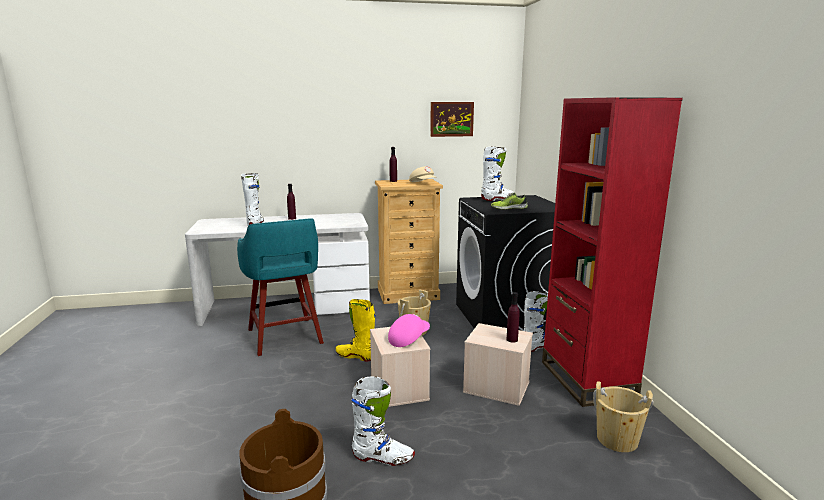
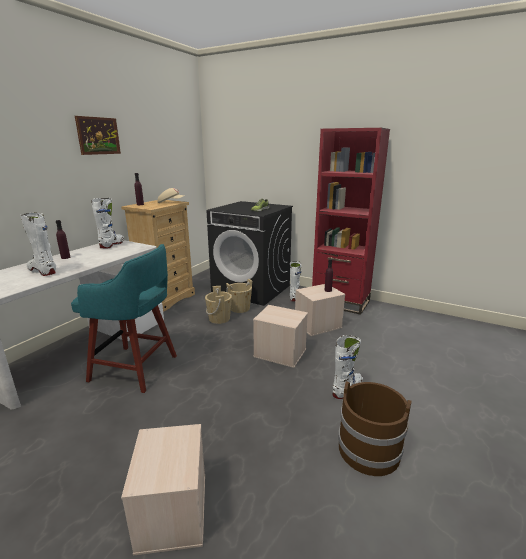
camera: 50 degrees left, 5 degrees up
(140, 430) = (172, 510): none -> beige storage box
(356, 356) = (218, 351): yellow boot -> none
(408, 339) = (287, 313): pink cap -> none
(451, 119) = (166, 147): picture -> picture (98, 136)
(497, 199) = (232, 206): white boot -> white boot (112, 245)
(617, 439) = (393, 320): beige bucket -> beige bucket (240, 308)

